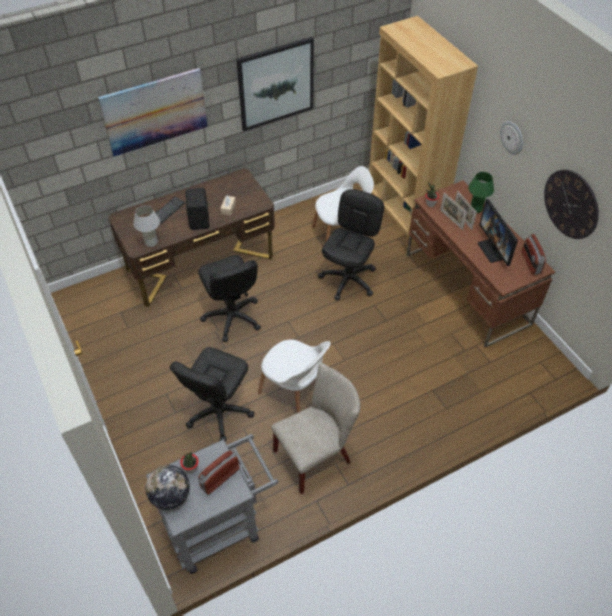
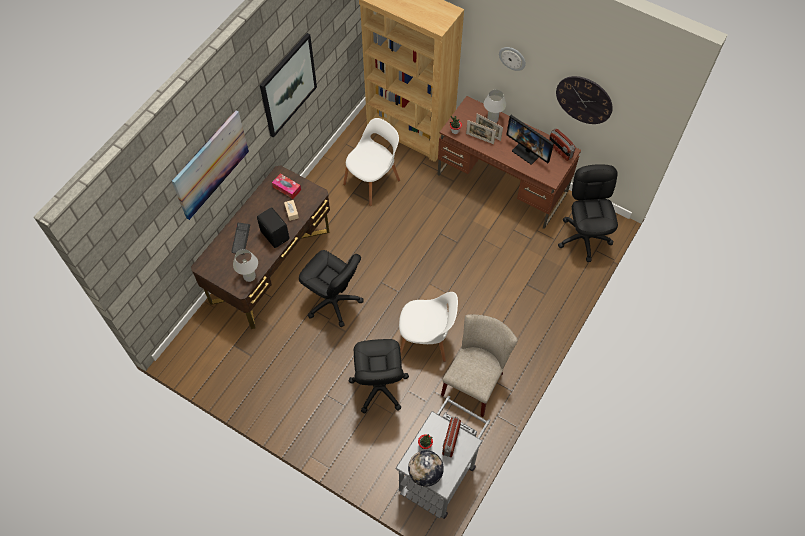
camera: 30 degrees left, 10 degrees up
(239, 189) = (287, 188): none -> tissue box
(349, 280) = (405, 220): black office chair -> black office chair (584, 237)
(476, 209) = (492, 119): green table lamp -> white table lamp

